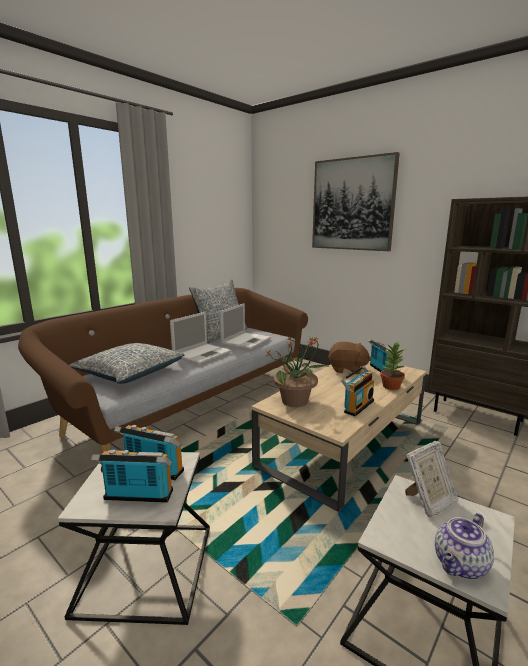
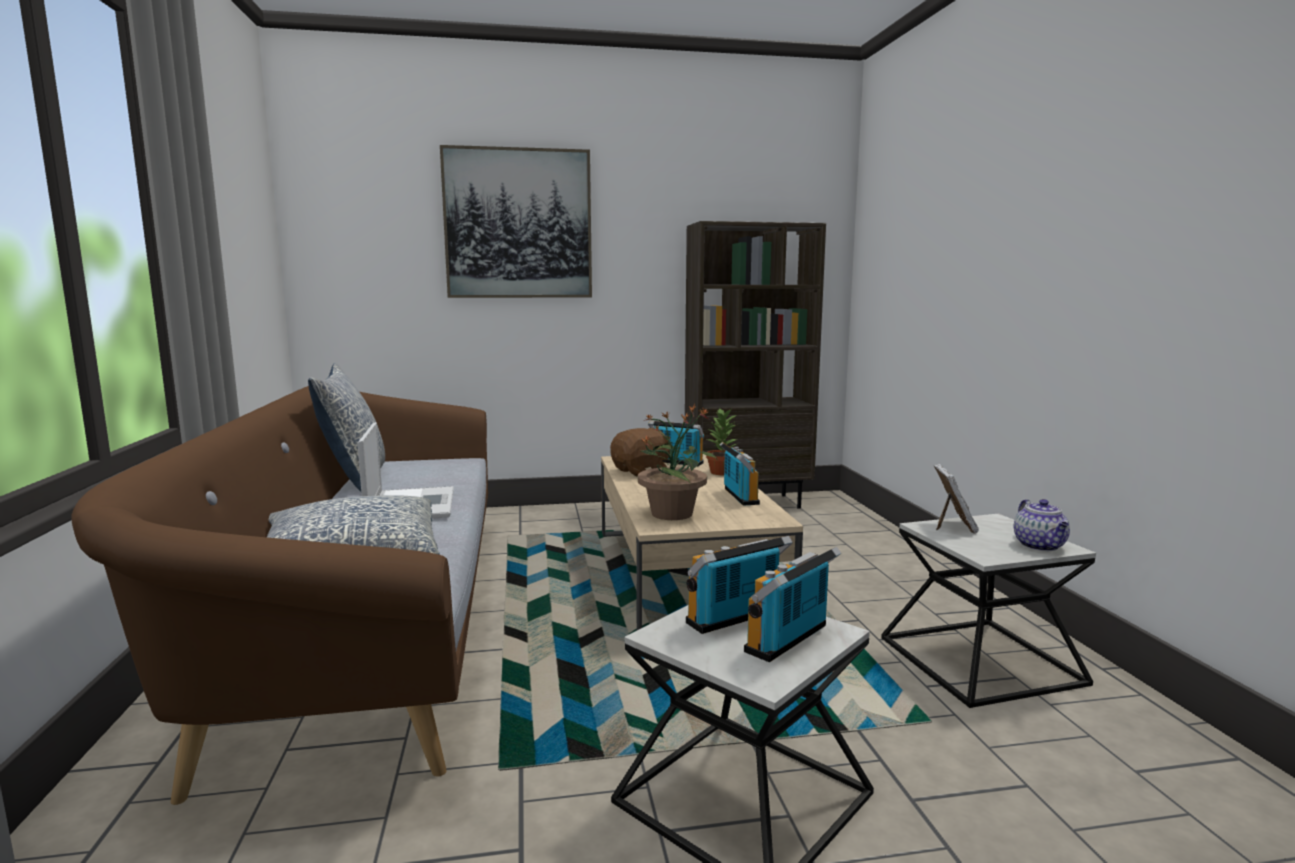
camera: 50 degrees left, 5 degrees down
(246, 341) = (434, 473): laptop -> none

